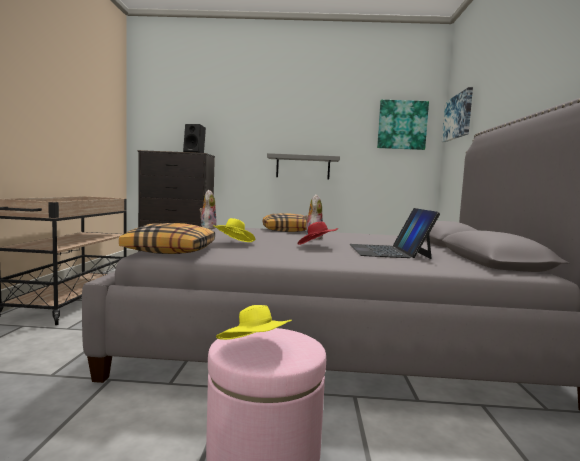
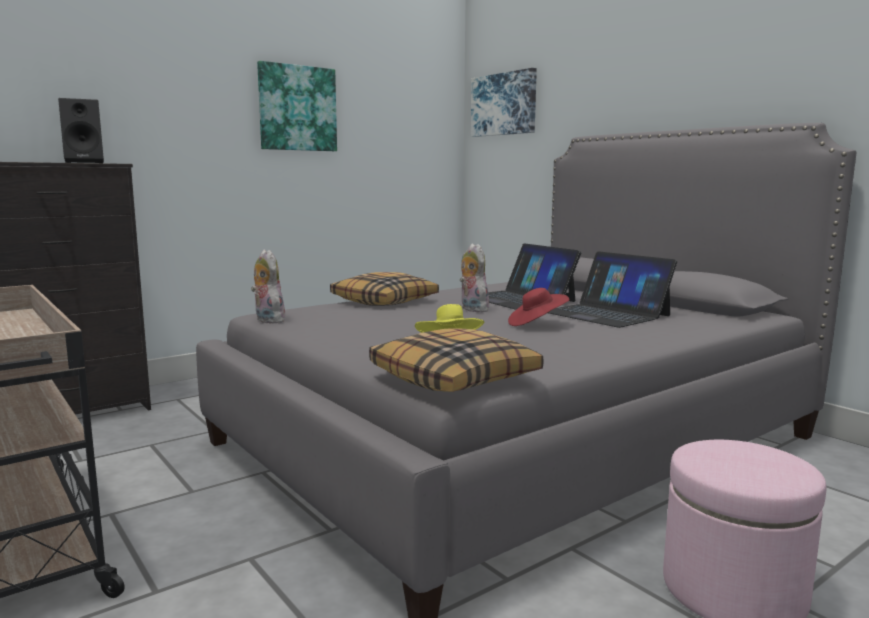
camera: 40 degrees left, 5 degrees up
(255, 349) = (758, 470): yellow hat -> none
(303, 167) = (281, 180): grey shelf -> none
(365, 239) = (519, 298): none -> laptop
(402, 125) = (417, 108): picture -> picture (297, 108)

